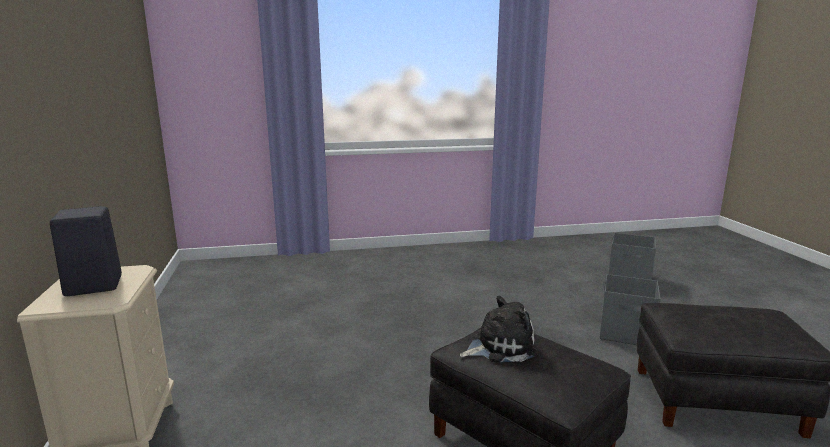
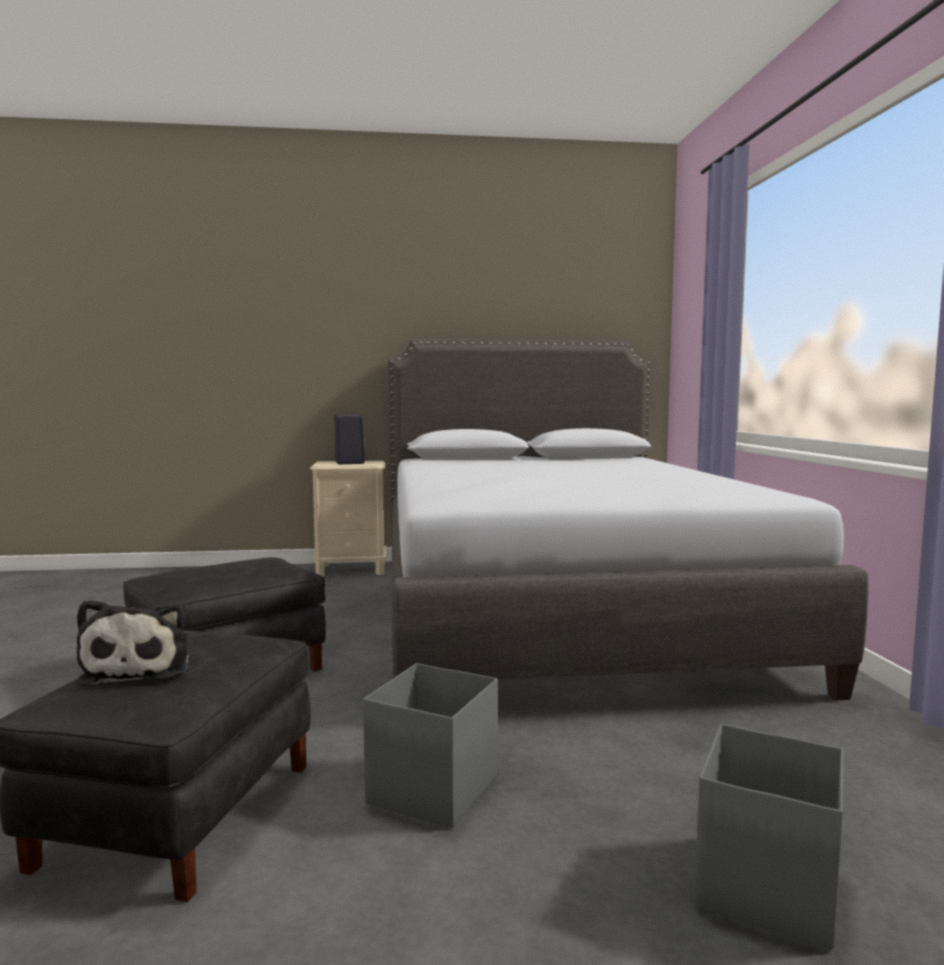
camera: 95 degrees right, 10 degrees down
(343, 303) = (556, 611): none -> grey bed
(499, 347) = (253, 565): plush toy -> plush toy (139, 668)

